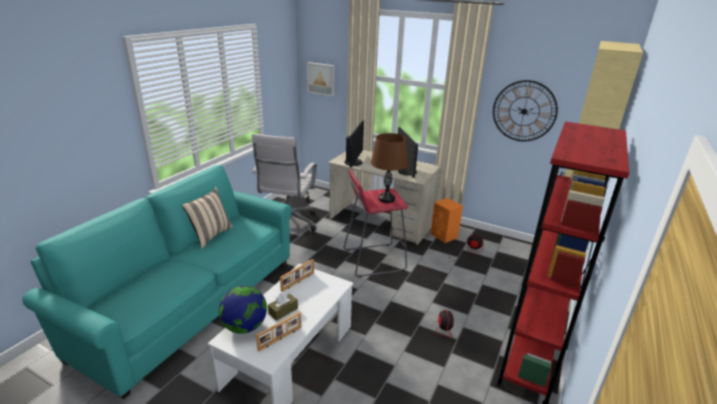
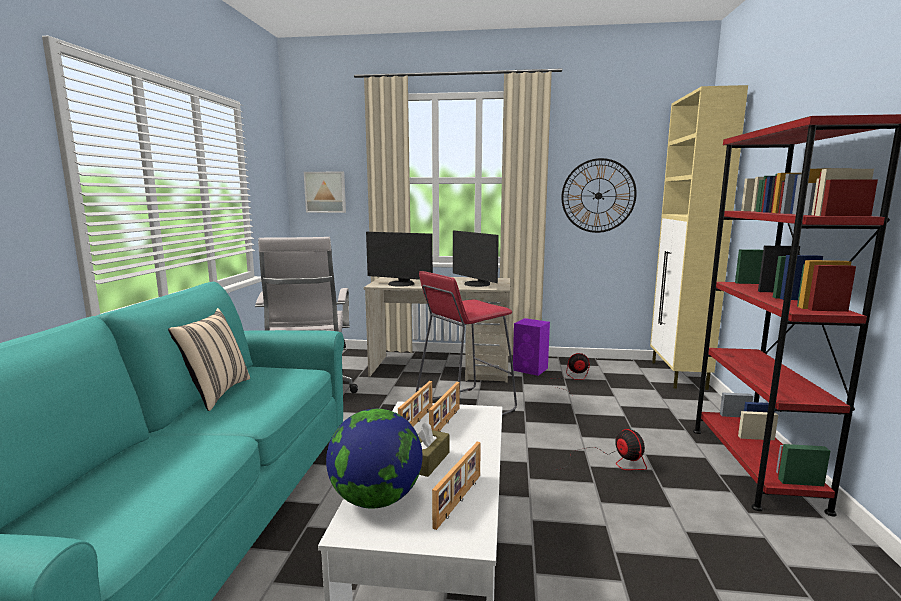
camera: 20 degrees left, 15 degrees down
(312, 287) = (446, 422): none -> picture frame
(354, 162) = (400, 284): monitor -> monitor turned 120 degrees clockwise
(386, 199) = (479, 306): brown table lamp -> none
(444, 236) = (531, 369): orange speaker -> purple speaker

